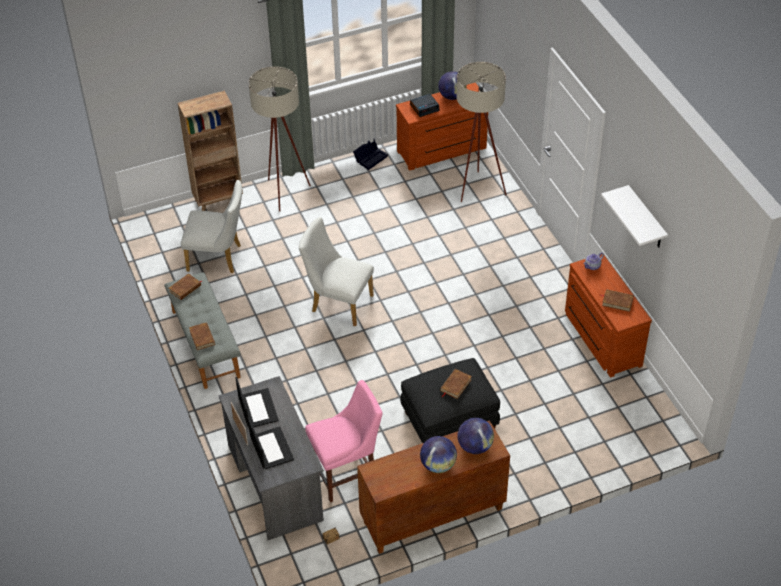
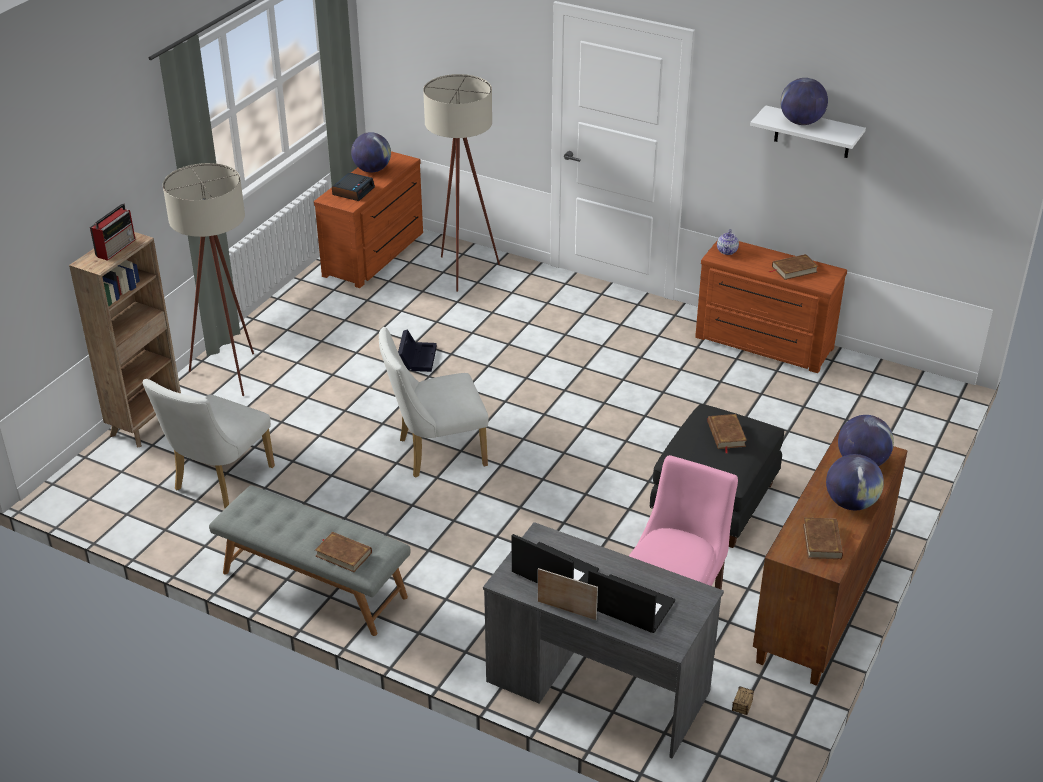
camera: 40 degrees left, 10 degrees down
(185, 288) = (250, 512): brown book -> brown book (822, 541)
(208, 102) = (116, 247): none -> radio
(218, 258) = (219, 482): white chair -> white chair turned 150 degrees clockwise
(371, 157) = (297, 295): black storage box -> black storage box (417, 357)
(631, 210) = (801, 122): none -> globe

